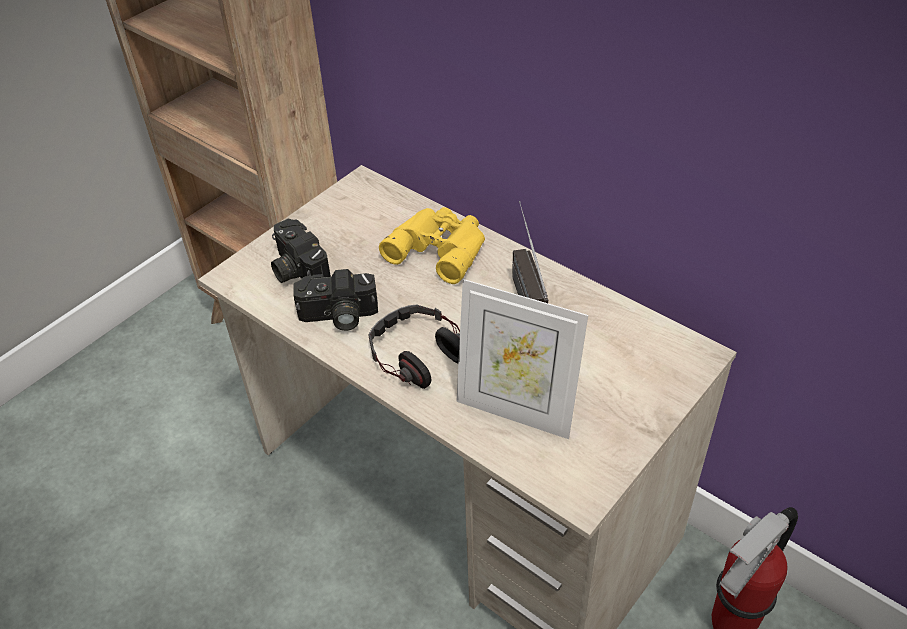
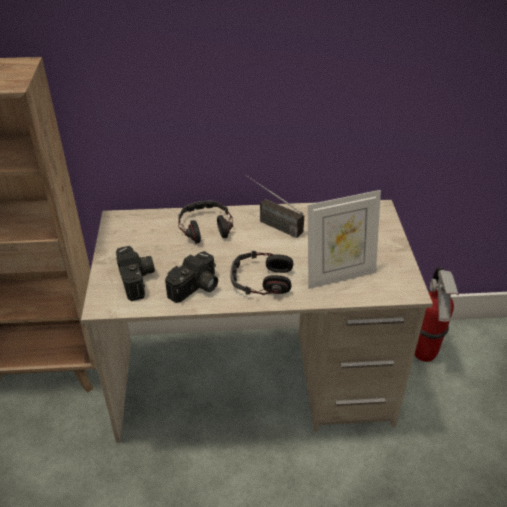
camera: 45 degrees left, 5 degrees down
(296, 269) = (138, 280): camera -> camera turned 120 degrees counterclockwise
(440, 248) = (205, 227): yellow binoculars -> headphones

